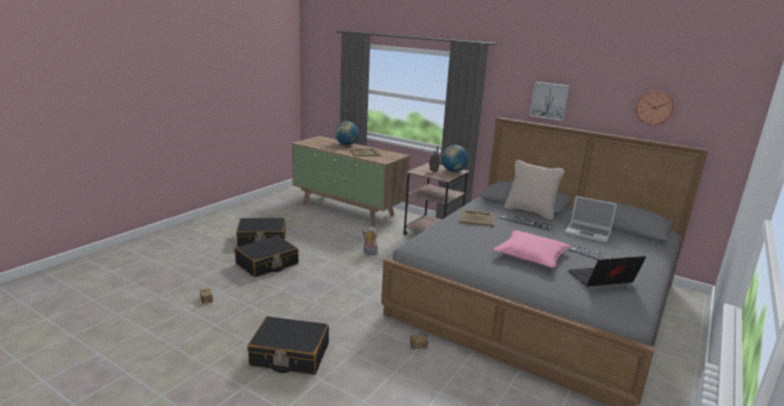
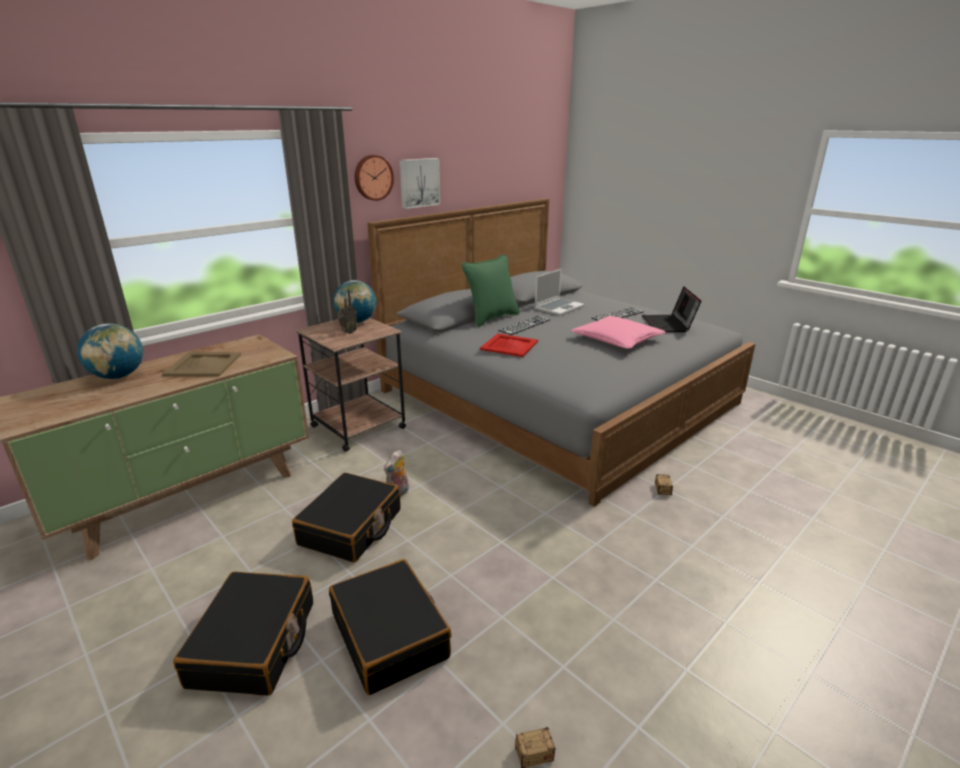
camera: 75 degrees left, 5 degrees up
(289, 355) = (712, 612): black suitcase -> black suitcase (351, 527)
(476, 218) = (508, 345): beige tray -> red tray
(530, 211) = (491, 318): beige pillow -> green pillow
(654, 107) = (506, 167): wall clock -> wall clock (373, 177)

